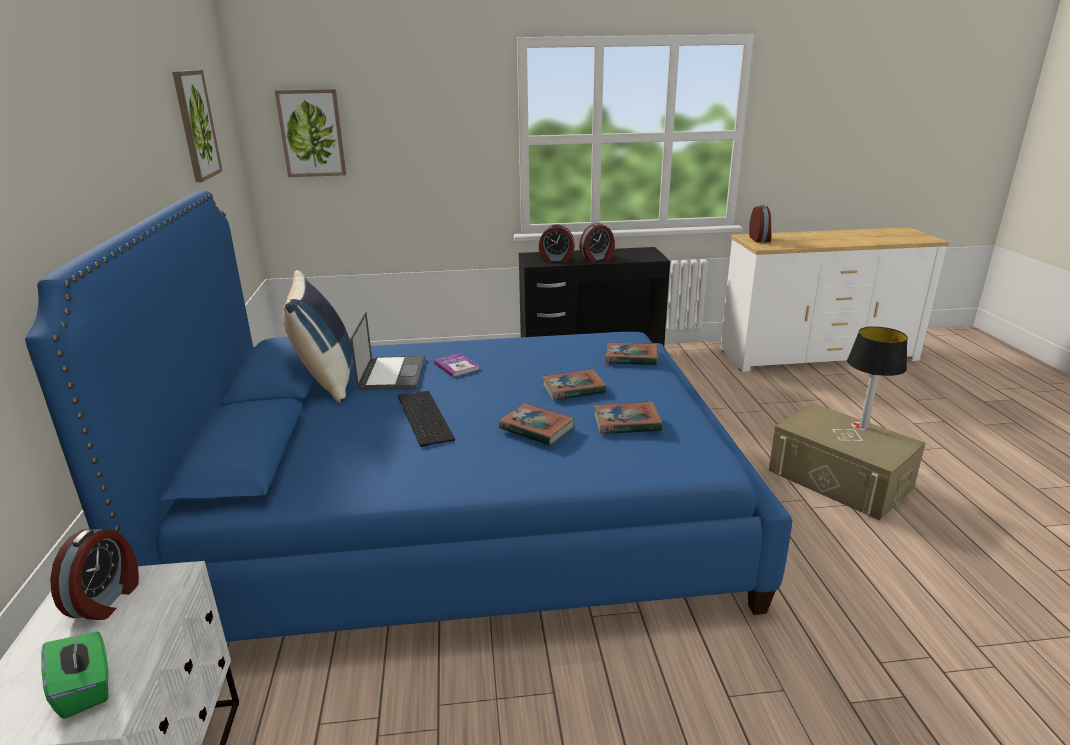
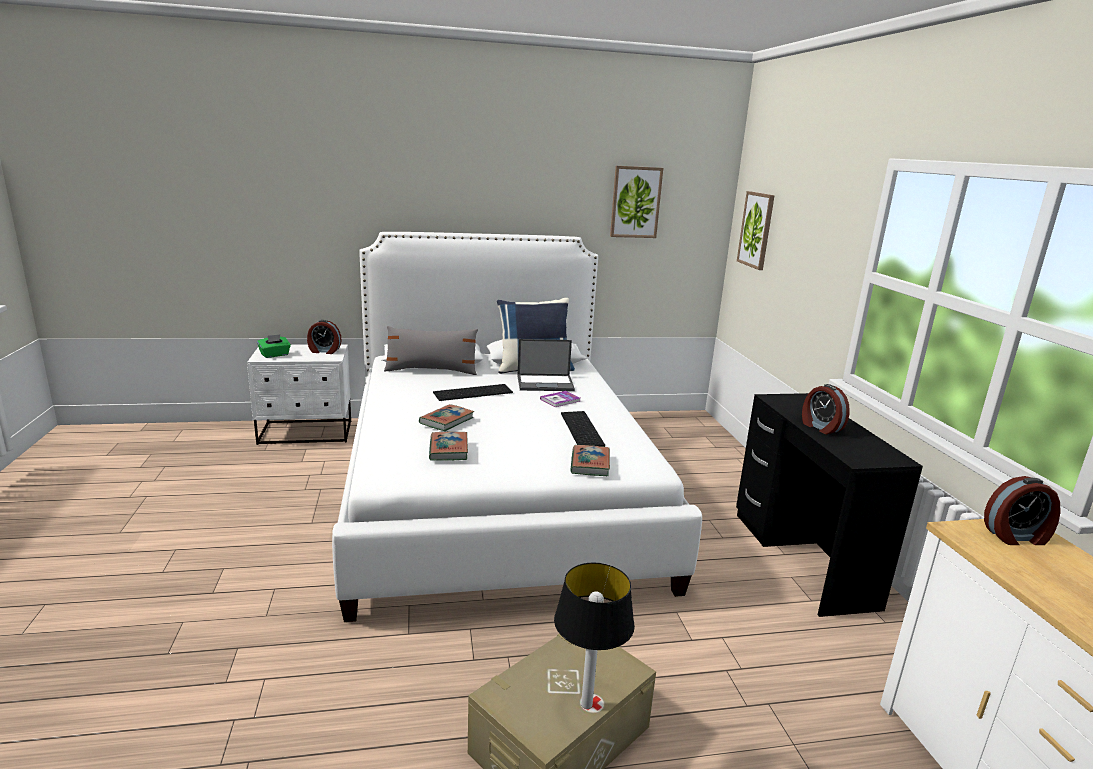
camera: 85 degrees right, 5 degrees down
(306, 456) = (431, 370): none -> grey pillow
(464, 514) = (494, 490): blue bed -> white bed
(545, 358) = (583, 429): none -> keyboard
(556, 260) = (795, 408): alarm clock -> none
(573, 389) = (517, 437): book -> none

